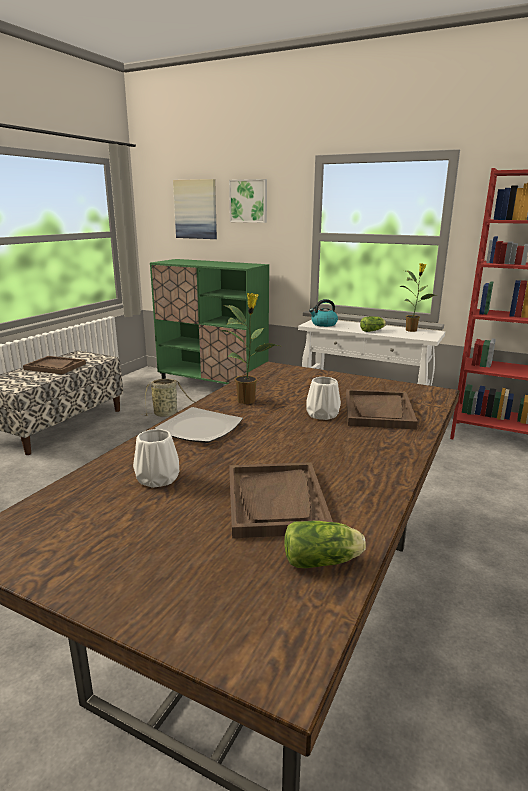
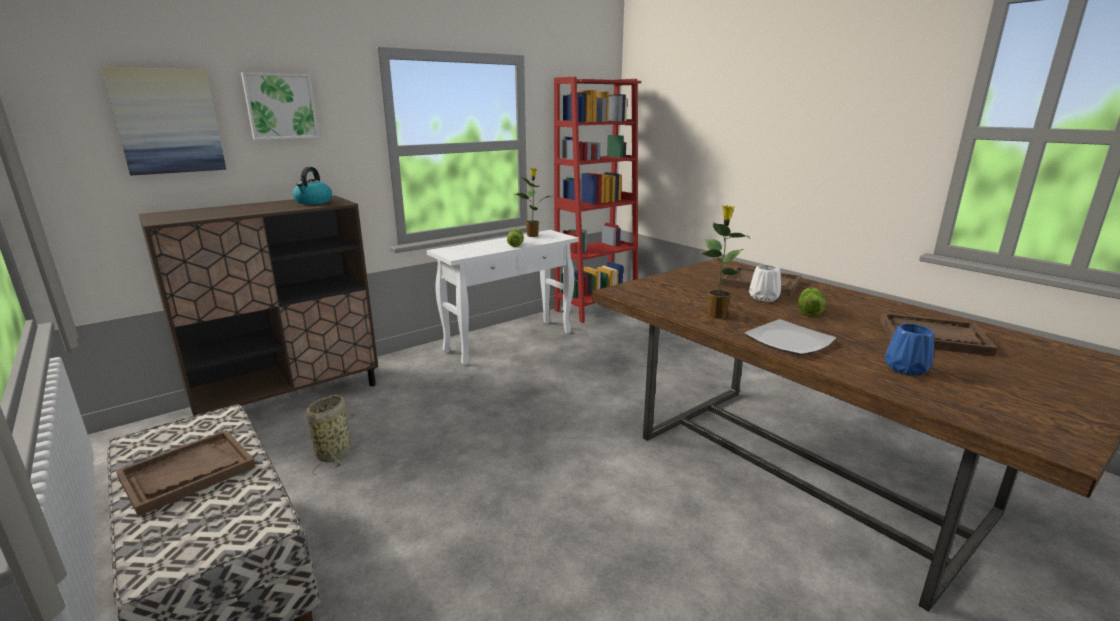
camera: 65 degrees left, 0 degrees up
(158, 478) = (905, 368): white vase -> blue vase
(213, 386) = (290, 397): green cabinet -> brown cabinet
(323, 324) = (463, 252): kettle -> kettle (313, 202)
(324, 561) = (1008, 338): lettuce -> lettuce (809, 311)

